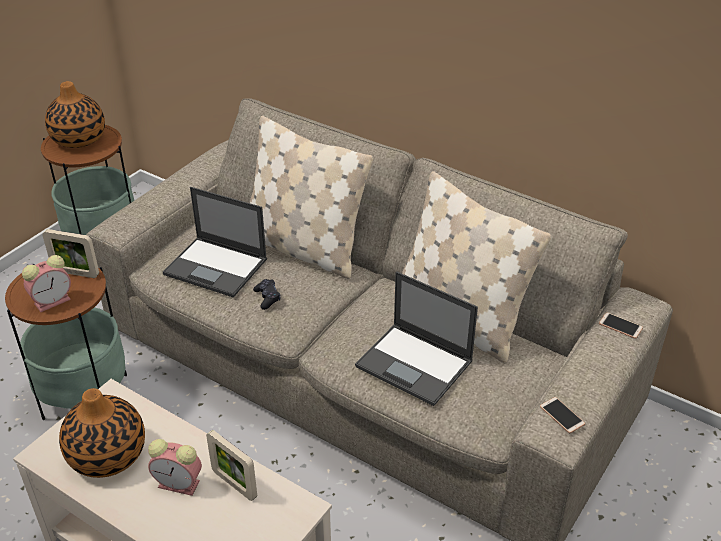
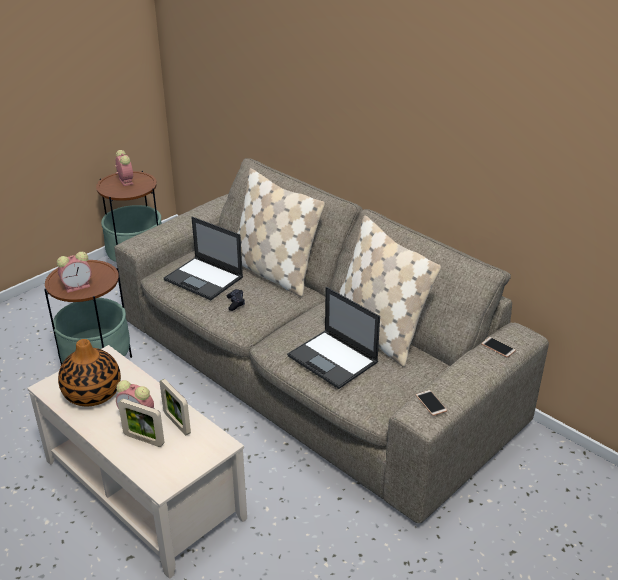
camera: 10 degrees right, 5 degrees down
(76, 273) = (98, 270): picture frame -> picture frame (144, 439)
(78, 138) = (125, 181): vase -> alarm clock

